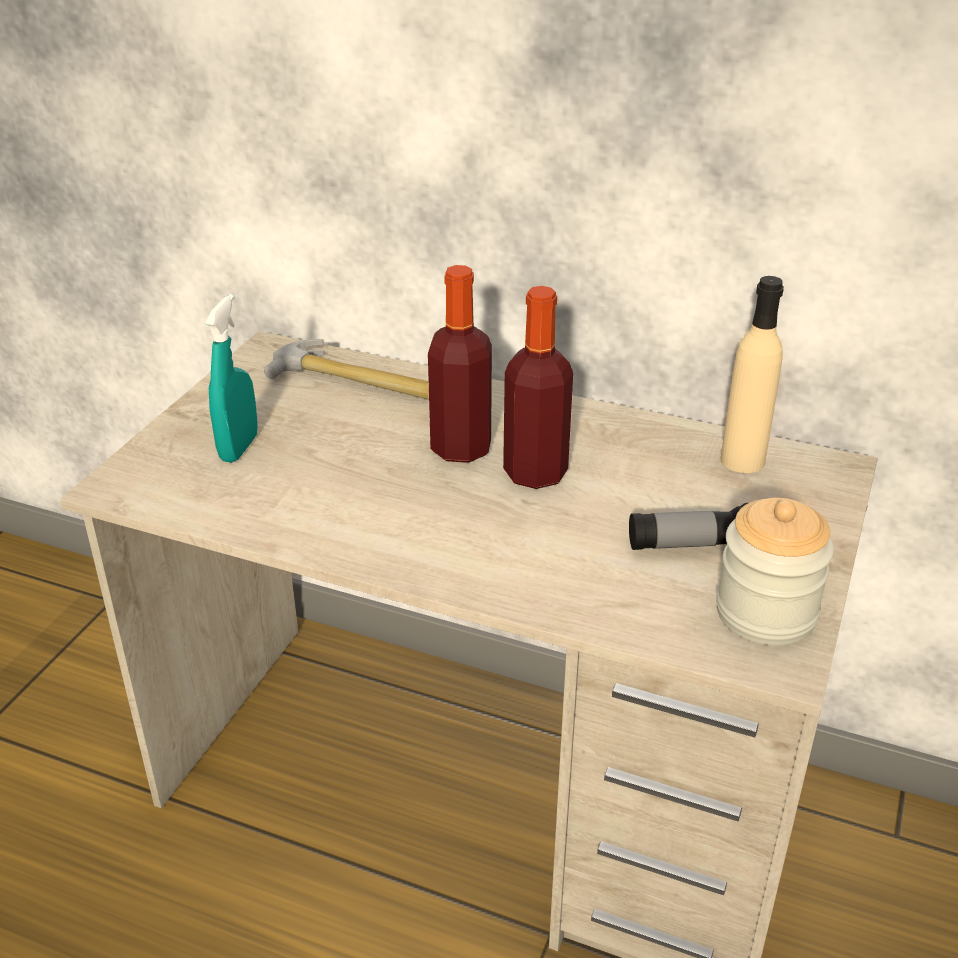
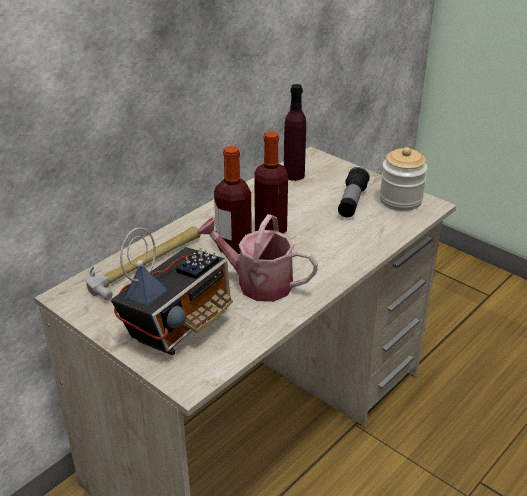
camera: 70 degrees left, 0 degrees up
(239, 448) = (180, 324): turquoise spray bottle -> radio
(371, 492) = (257, 283): none -> watering can
(742, 460) = (294, 175): beige bottle -> purple bottle

